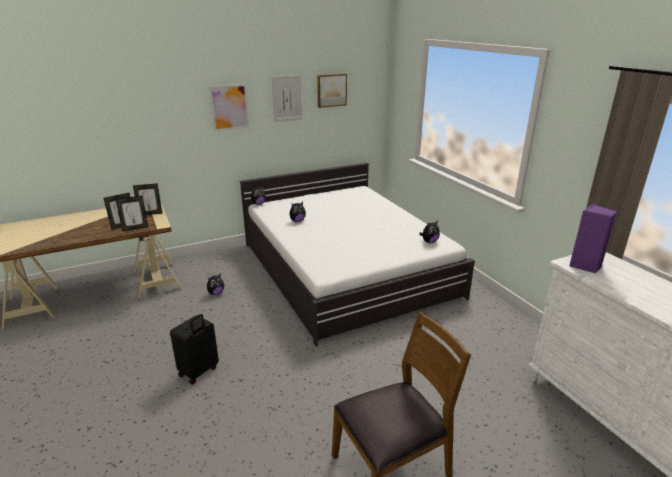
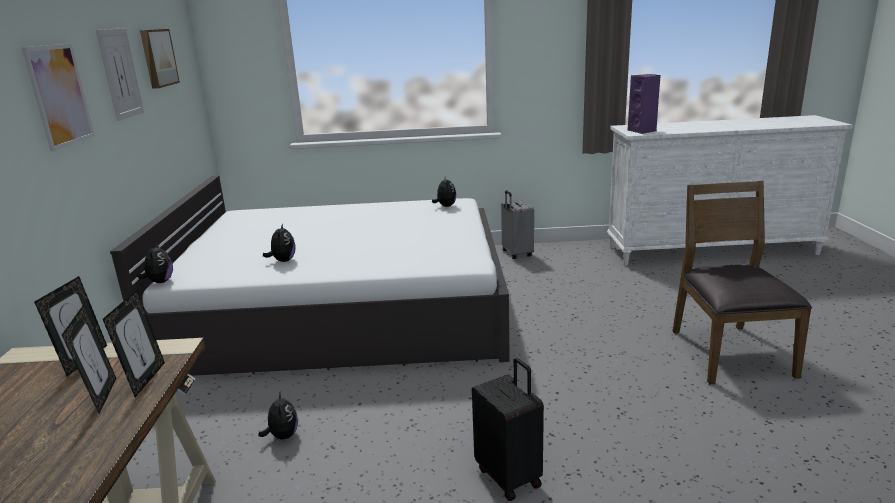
camera: 65 degrees left, 5 degrees down
(493, 312) = (516, 254): none -> grey suitcase

